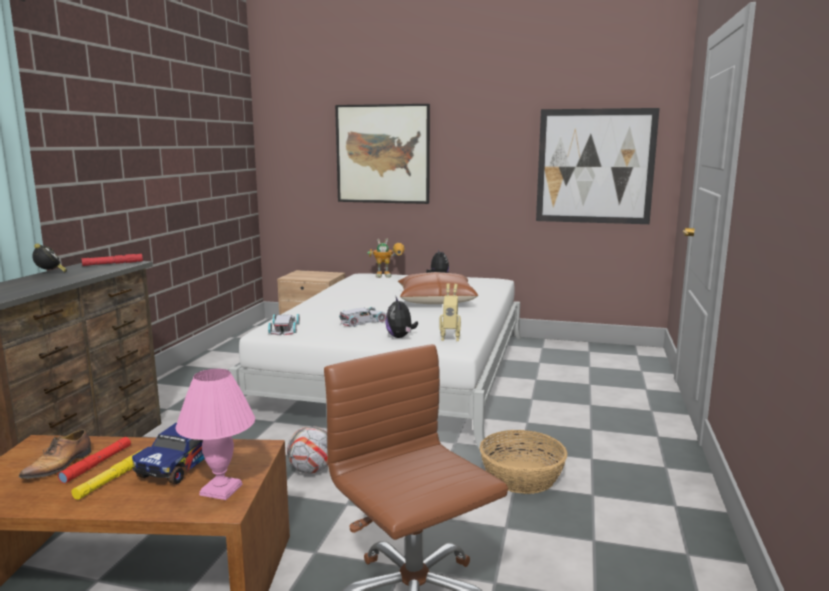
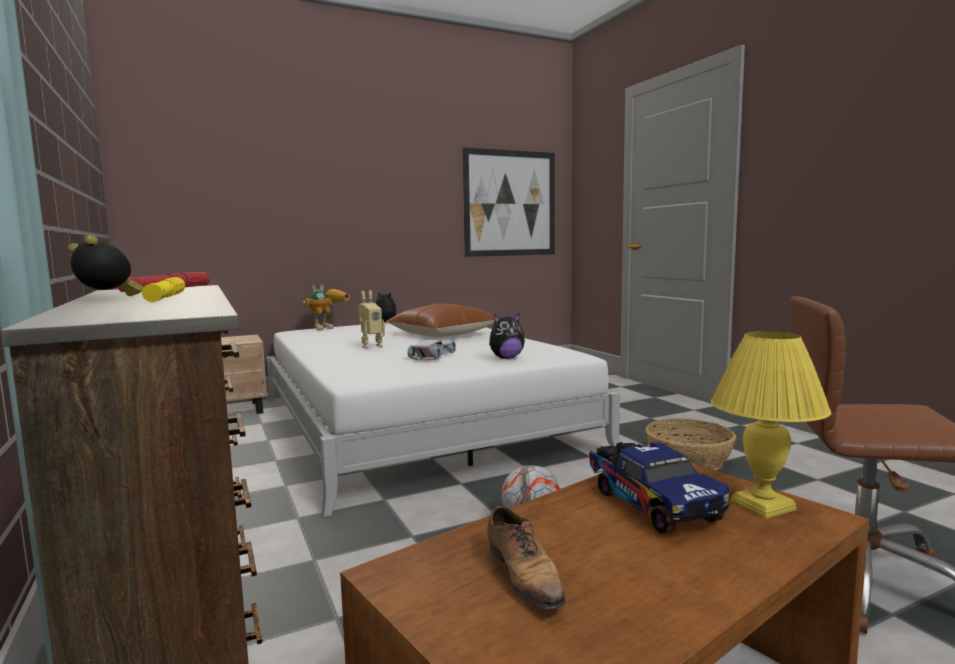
camera: 40 degrees left, 5 degrees down
(97, 464) = (565, 550): red flashlight -> none
(112, 479) = (639, 552): yellow flashlight -> yellow flashlight (166, 297)
(220, 490) = (762, 506): pink table lamp -> yellow table lamp
(285, 328) = (367, 374): white toy car -> none
(383, 154) = (299, 188): picture -> none
(400, 337) = (506, 358): plush toy -> plush toy turned 60 degrees counterclockwise
(450, 338) = (548, 351): toy robot -> toy robot (371, 346)

